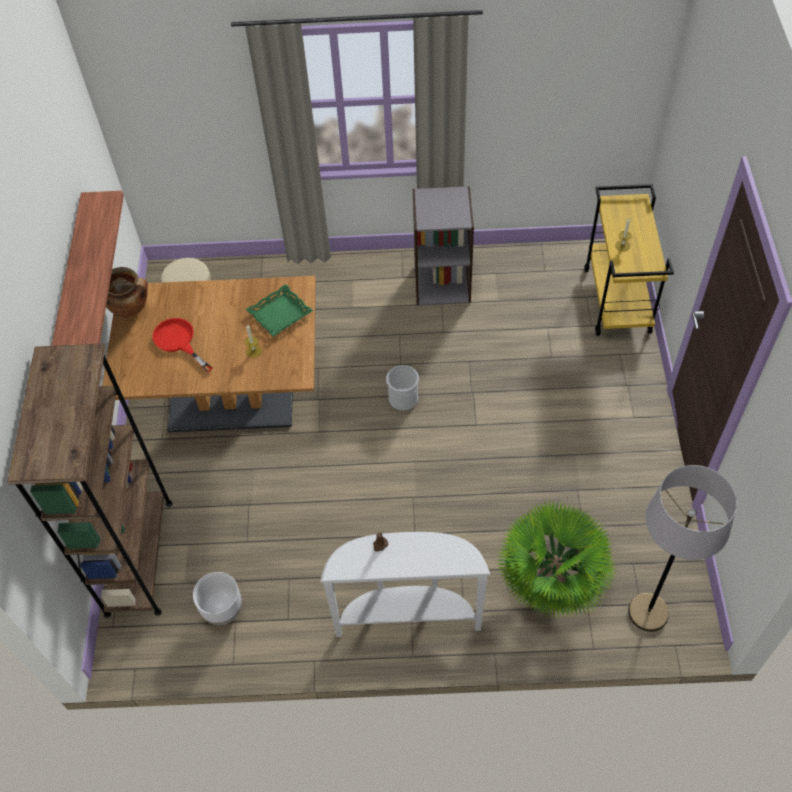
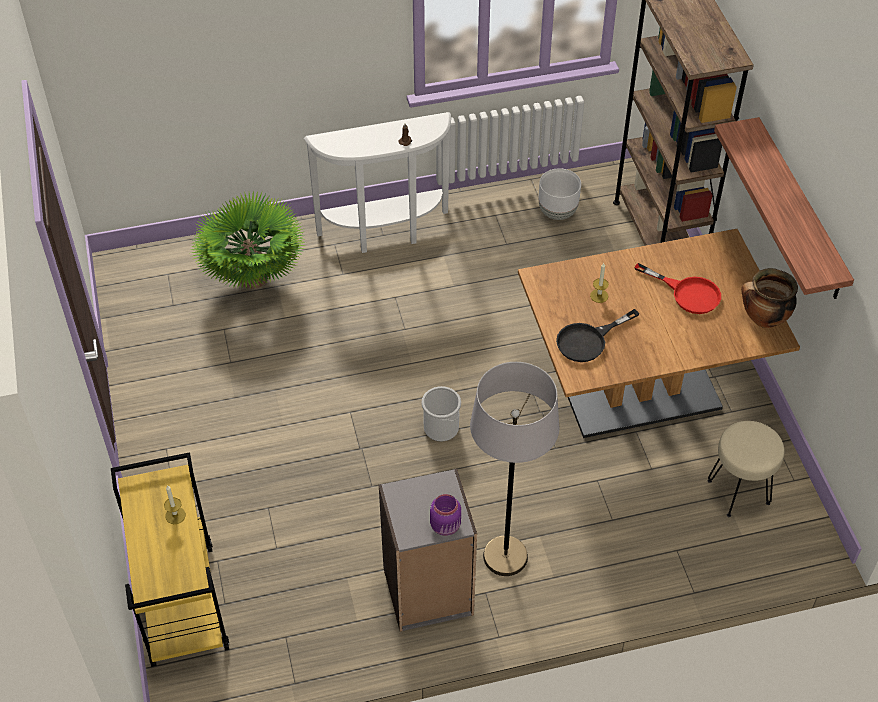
camera: 165 degrees right, 5 degrees down
(280, 313) = (588, 340): green tray -> black frying pan
(432, 195) = (446, 526): none -> purple jar
(648, 613) = (160, 268): grey floor lamp -> grey floor lamp (505, 557)

